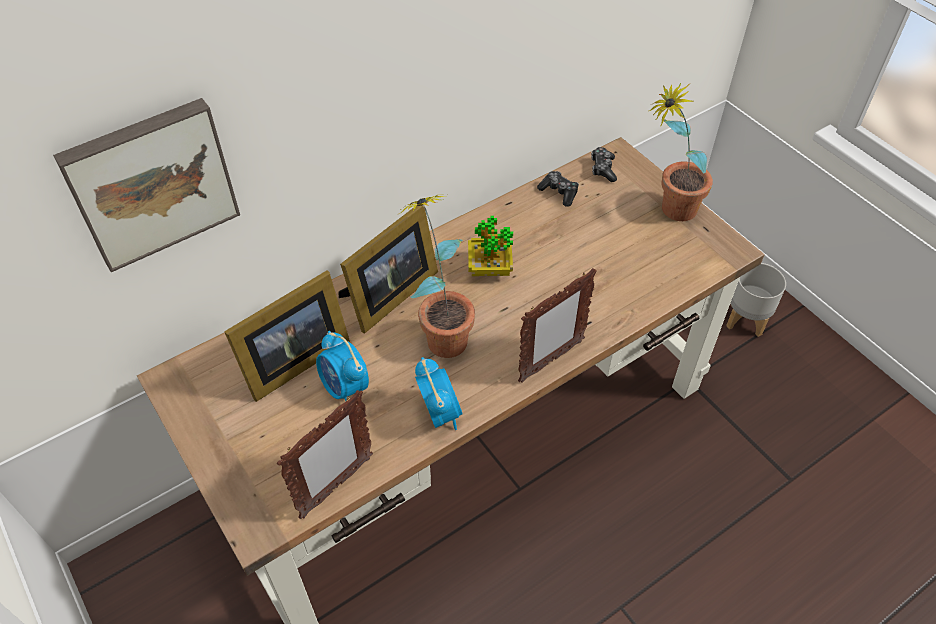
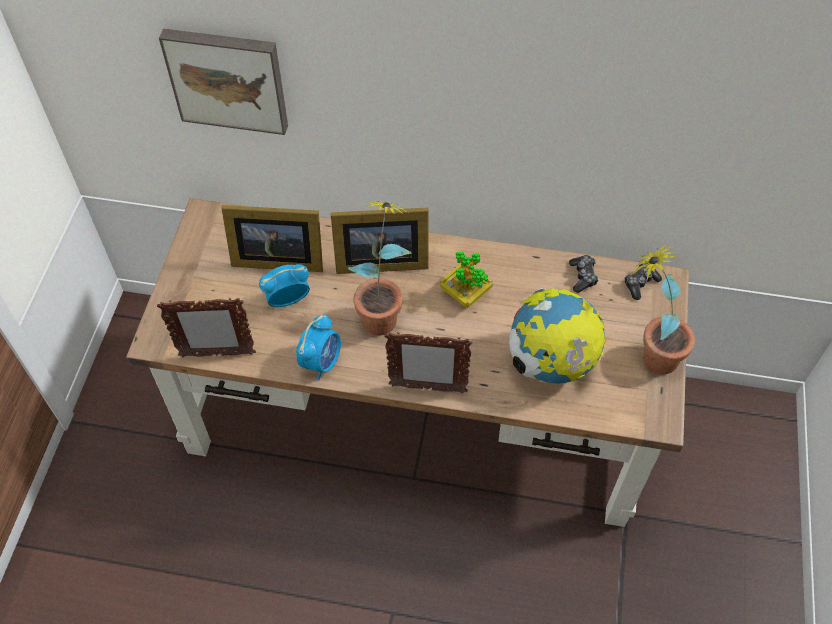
camera: 45 degrees right, 5 degrees up
(345, 388) = (287, 299): alarm clock -> alarm clock turned 60 degrees clockwise
(613, 268) = (550, 362): none -> globe
(745, 320) = (732, 511): grey planter -> none

